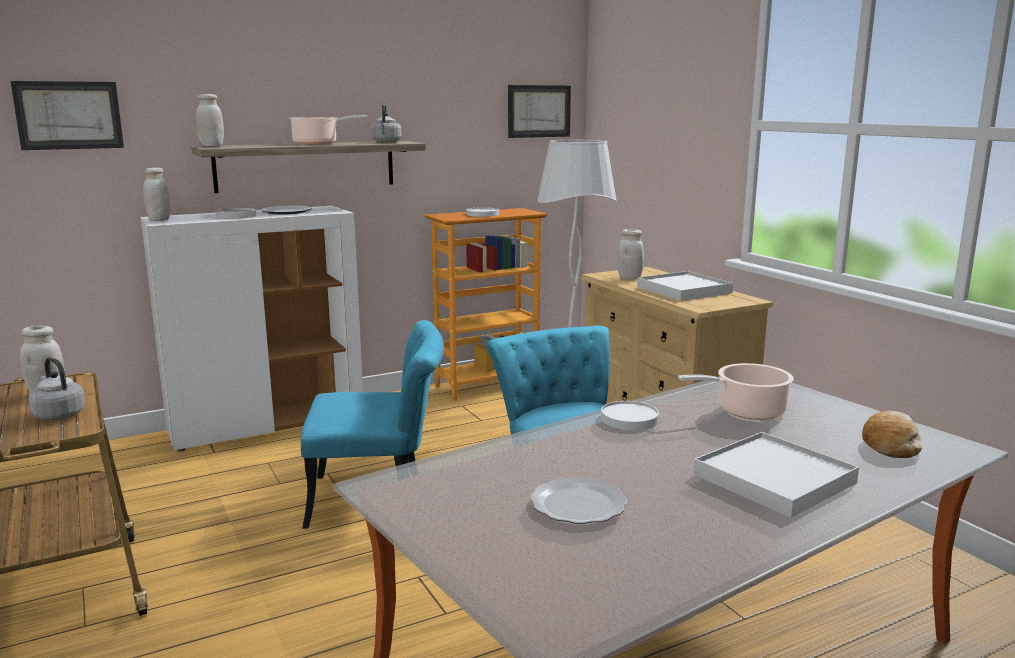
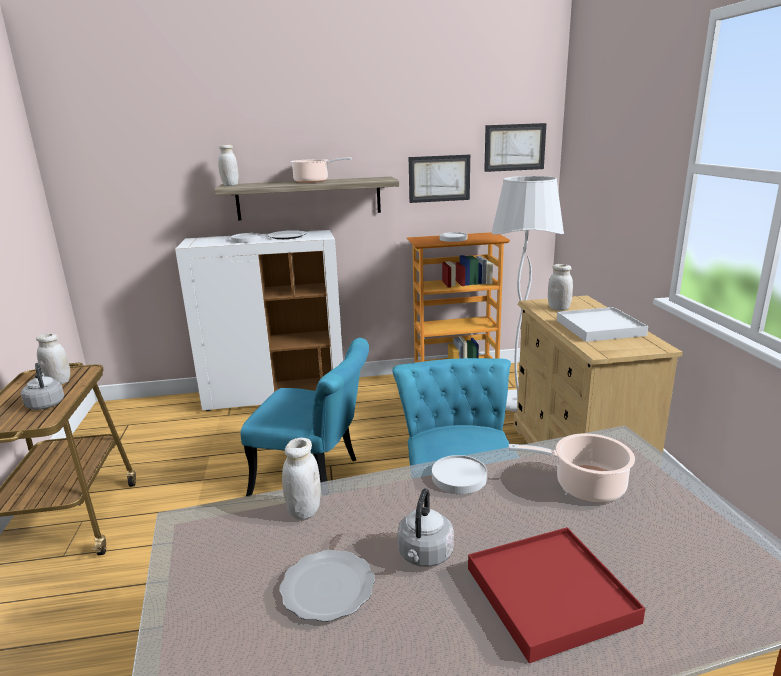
camera: 20 degrees right, 5 degrees up
(69, 115) = (132, 163): picture -> picture (439, 178)
(159, 220) = (191, 242): white jar -> white jar (304, 510)
(386, 142) = (370, 179): grey kettle -> grey kettle (424, 556)
(774, 479) = (549, 595): white tray -> red tray
(890, 444) = (722, 567): bread -> none

